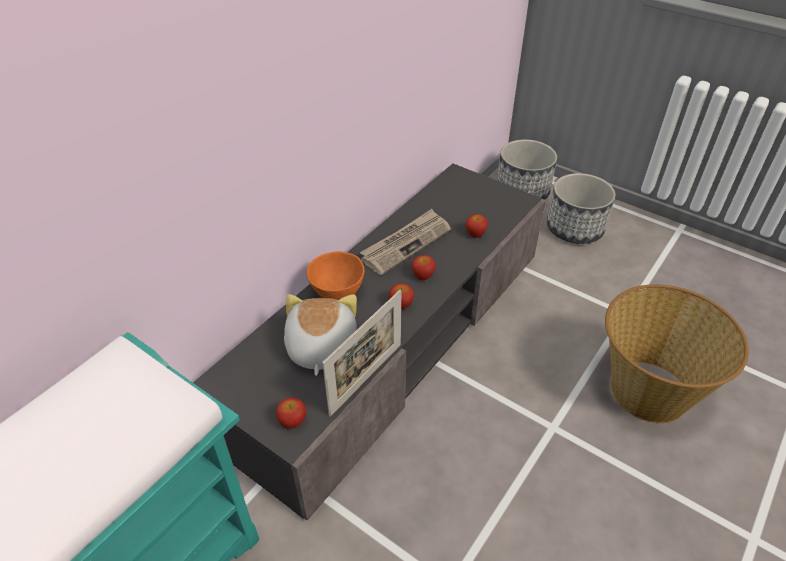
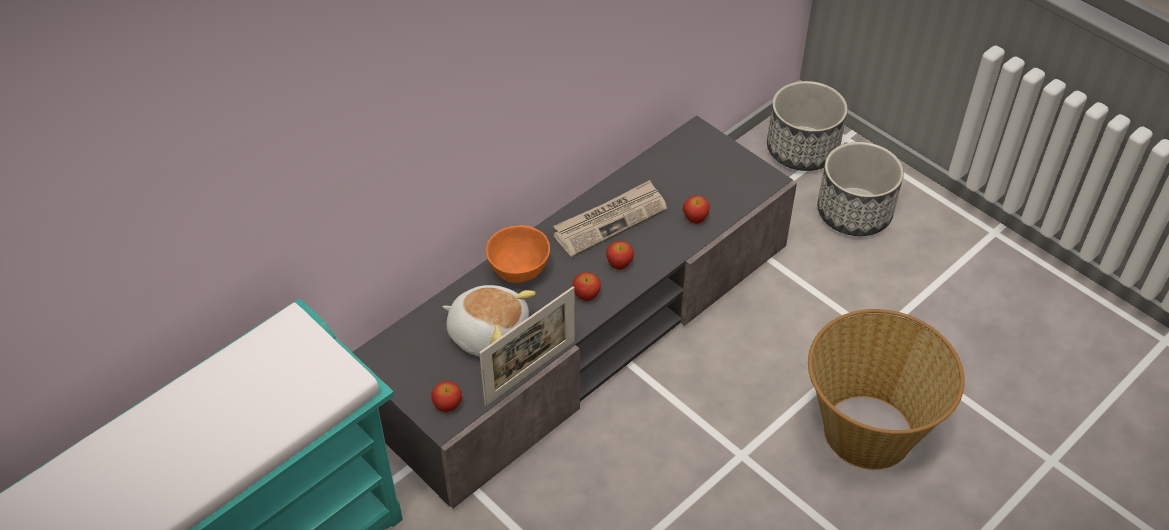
camera: 10 degrees right, 5 degrees up
(320, 348) = (488, 333): plush toy -> plush toy turned 105 degrees clockwise

